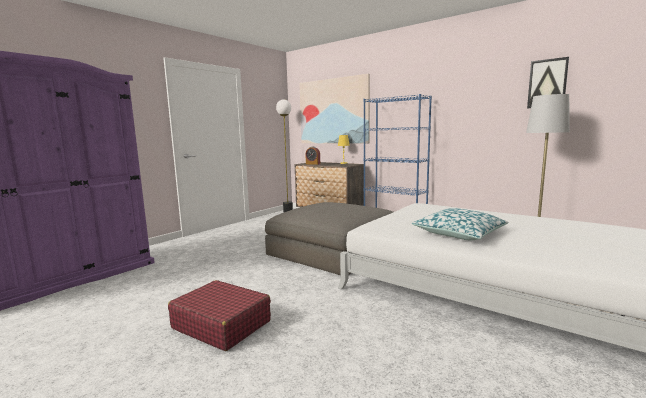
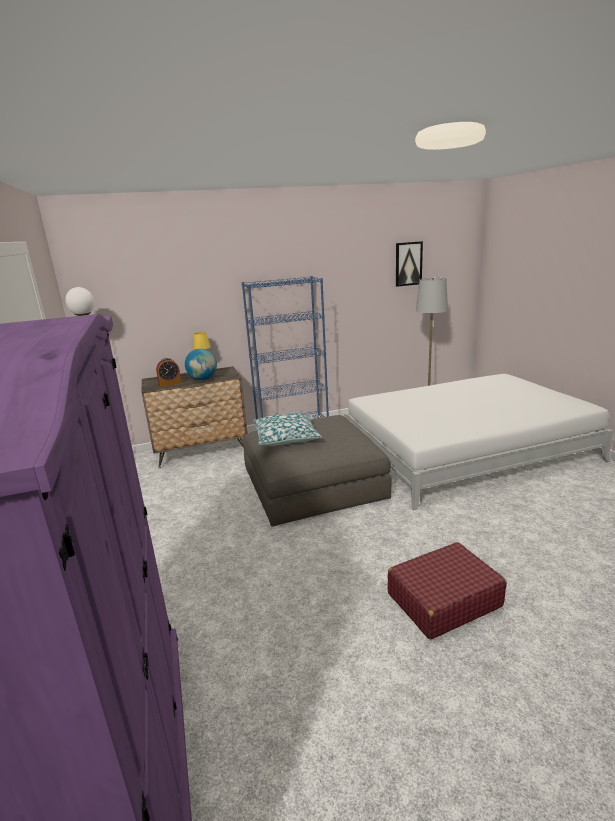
camera: 55 degrees left, 10 degrees up
(330, 165) = (203, 379): none -> globe
(333, 111) = (166, 299): picture -> none
(459, 233) = (470, 416): pillow -> pillow (286, 437)

